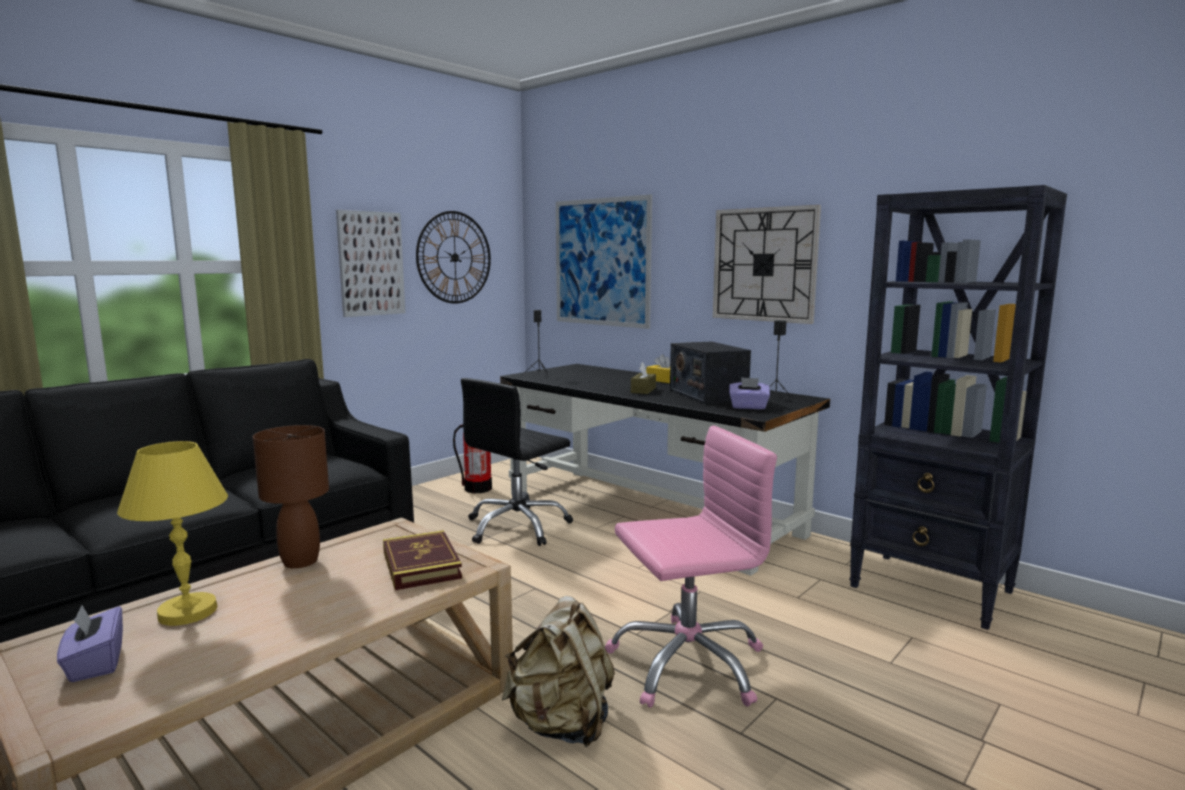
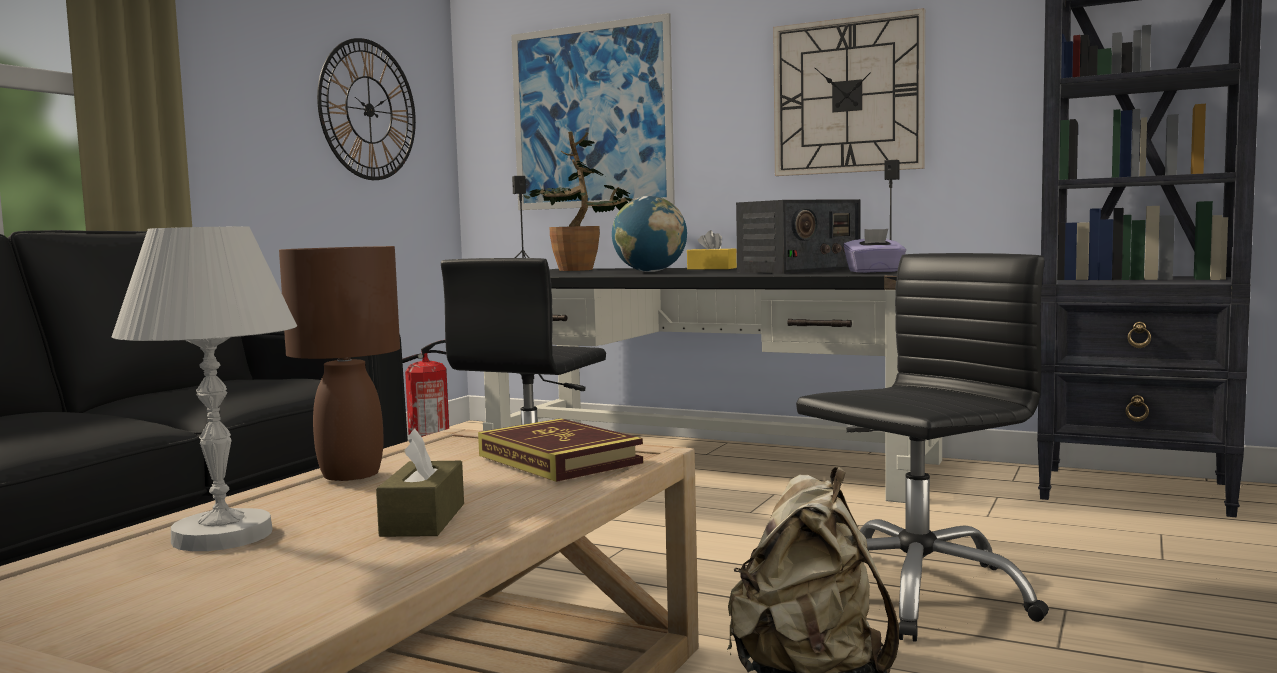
camera: 15 degrees left, 5 degrees down
(95, 663) = (125, 600): purple tissue box -> none
(187, 612) = (221, 536): yellow table lamp -> white table lamp
(371, 264) = (256, 104): picture -> none
(584, 371) = (582, 270): none -> potted plant
(615, 382) = (650, 271): none -> globe
(643, 390) = (704, 272): brown tissue box -> brown tissue box (423, 520)
(687, 663) = (916, 592): pink office chair -> black office chair
(707, 395) = (798, 270): radio -> radio turned 90 degrees counterclockwise

